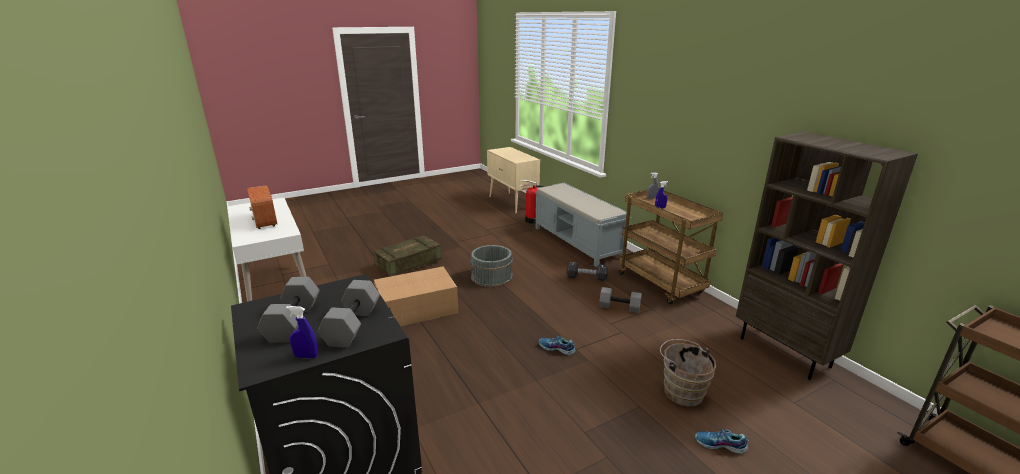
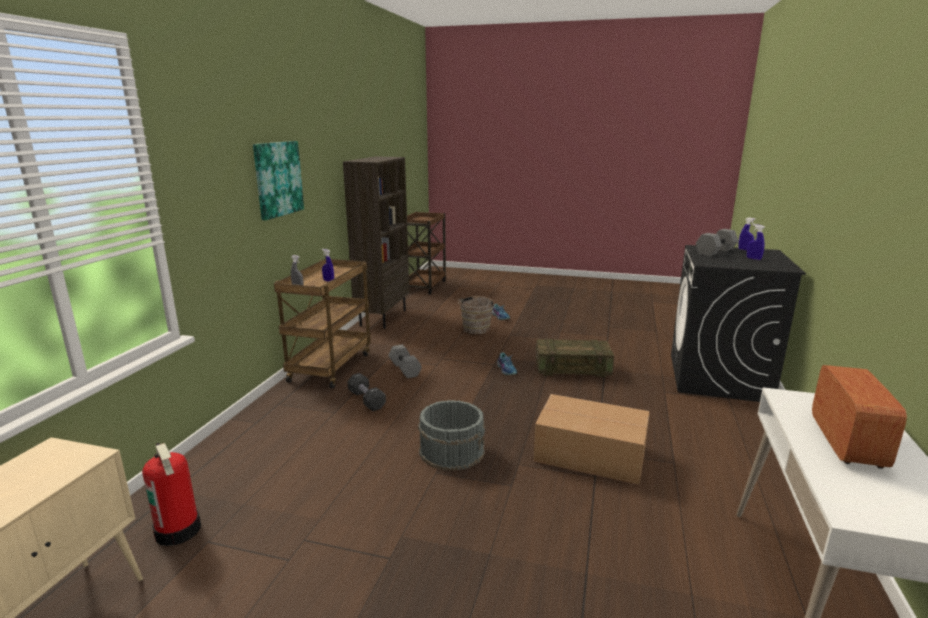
camera: 135 degrees left, 5 degrees down
(294, 322) = (753, 259): grey dumbbell -> blue spray bottle
(409, 265) = (535, 541): crate -> crate (572, 369)
(578, 242) = (260, 442): grey bench -> none
(697, 117) = (277, 179): none -> picture

